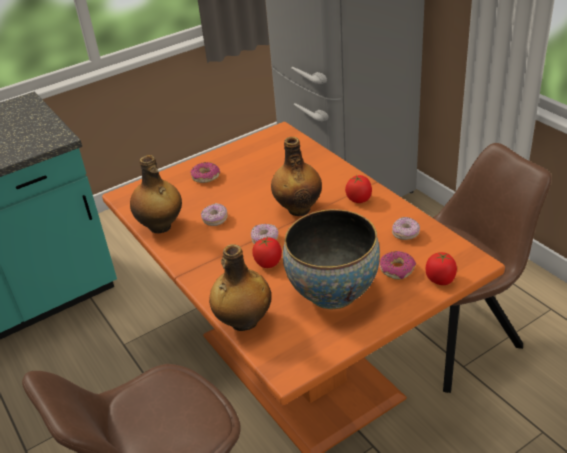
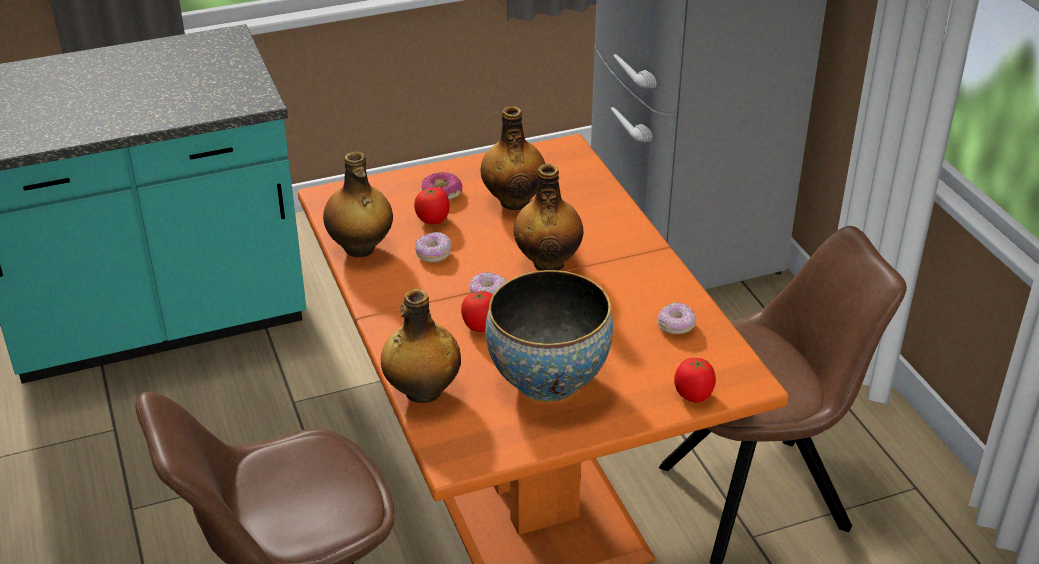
camera: 10 degrees right, 0 degrees up
(258, 172) = (514, 201): none -> bottle
(359, 199) = (634, 266): tomato -> tomato (433, 219)
(397, 269) = (643, 370): donut -> none

